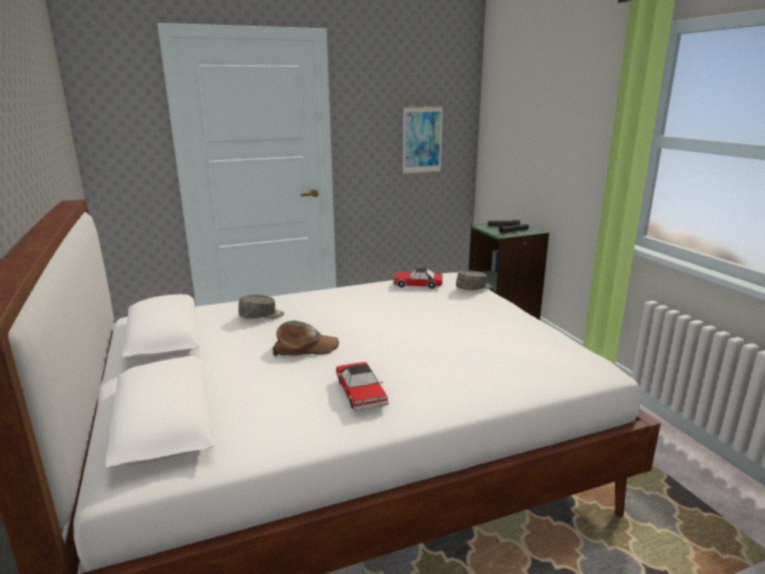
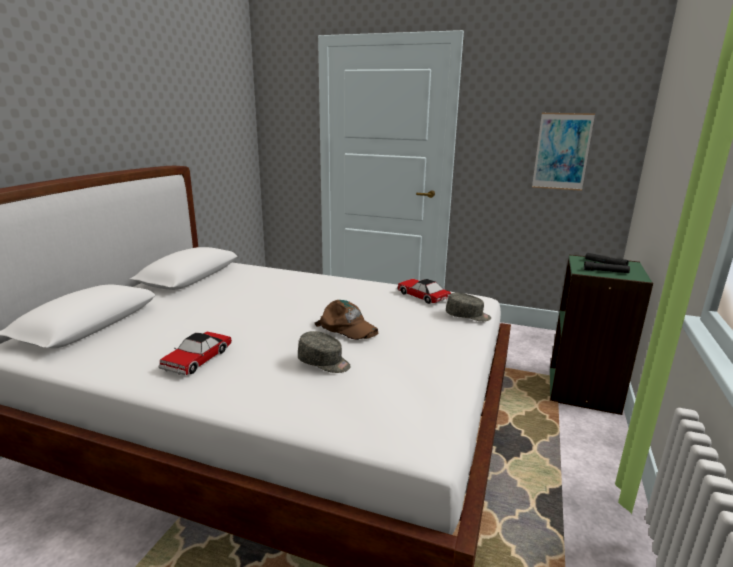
camera: 40 degrees right, 0 degrees up
(261, 316) = (261, 282): grey cap -> grey cap (324, 362)
(305, 346) = (238, 312): brown cap -> brown cap (347, 327)

